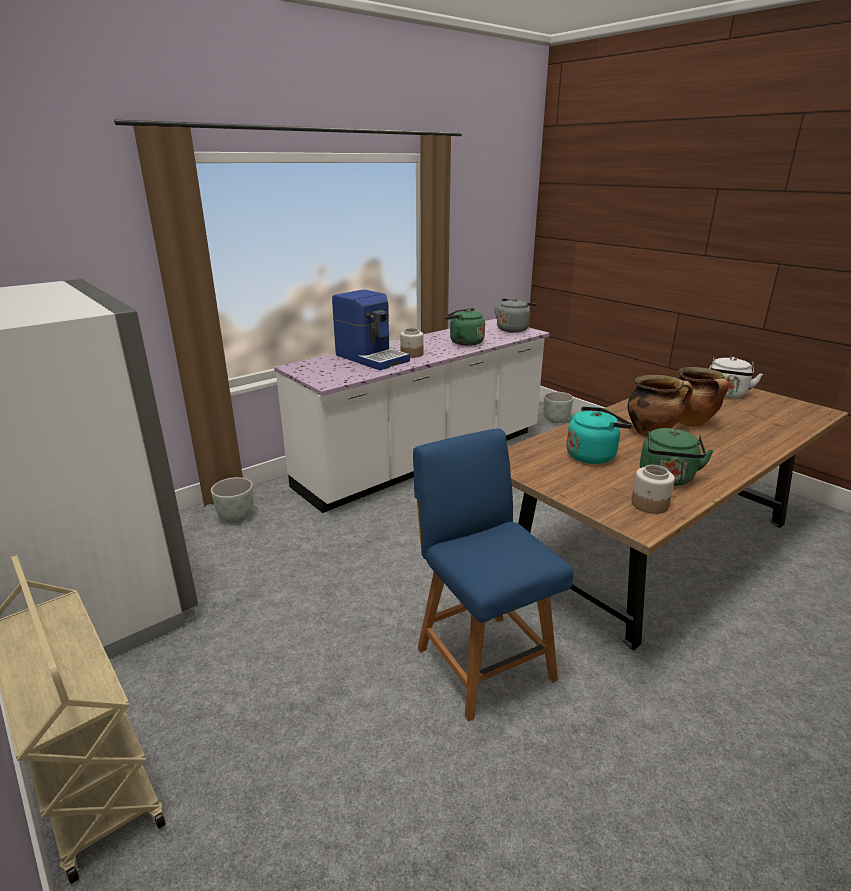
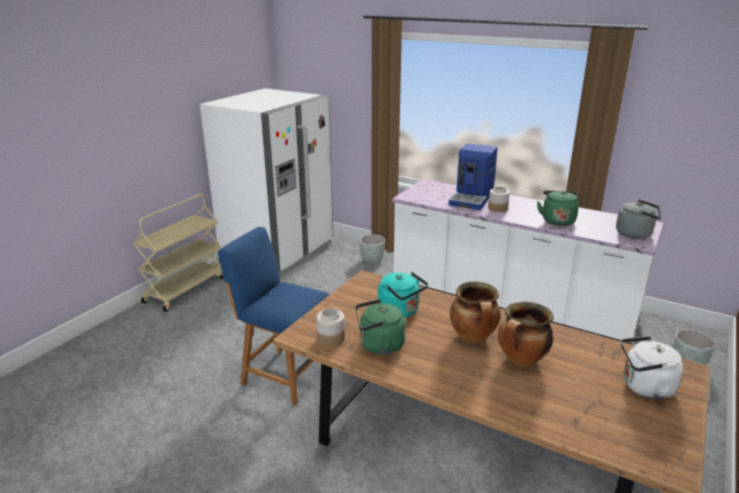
camera: 70 degrees right, 0 degrees up
(482, 660) = (283, 374): blue chair -> blue chair turned 105 degrees counterclockwise

